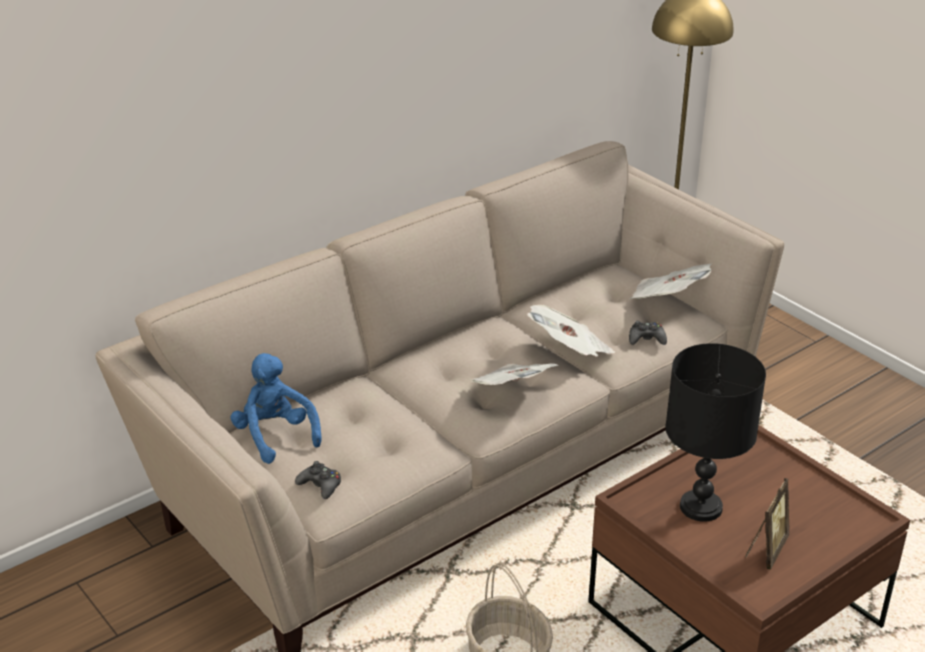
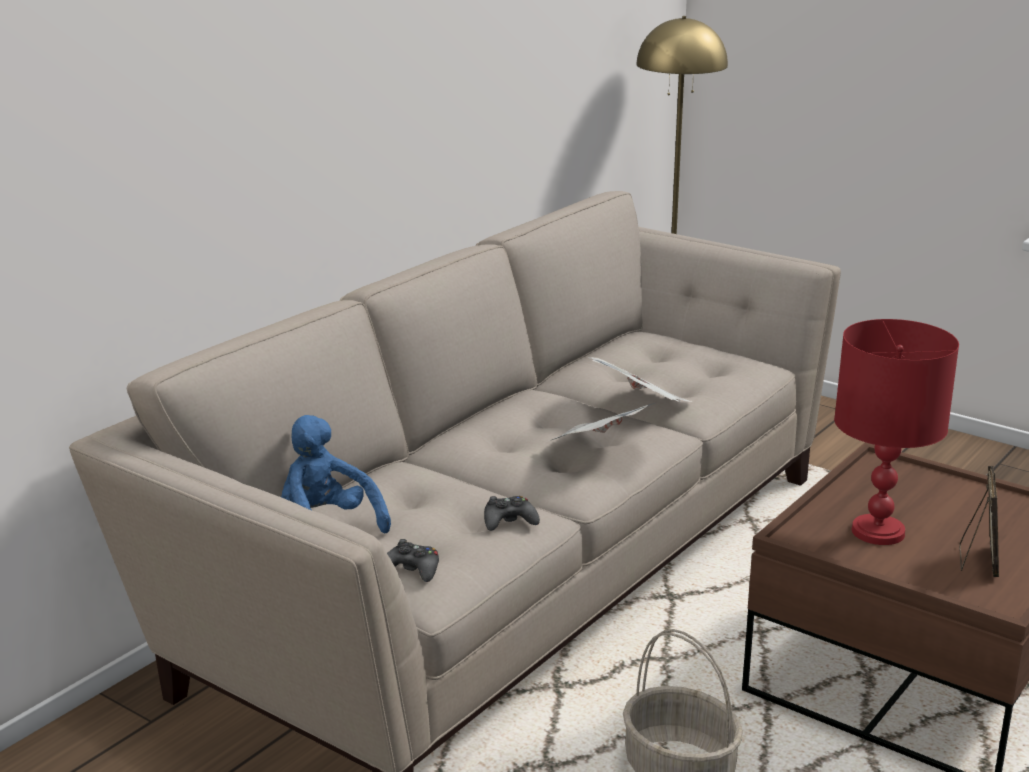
camera: 15 degrees left, 10 degrees down
(646, 339) = (718, 387): black game controller -> black game controller (509, 521)
(667, 300) = (719, 351): newspaper -> none
(700, 506) = (877, 531): black table lamp -> red table lamp

